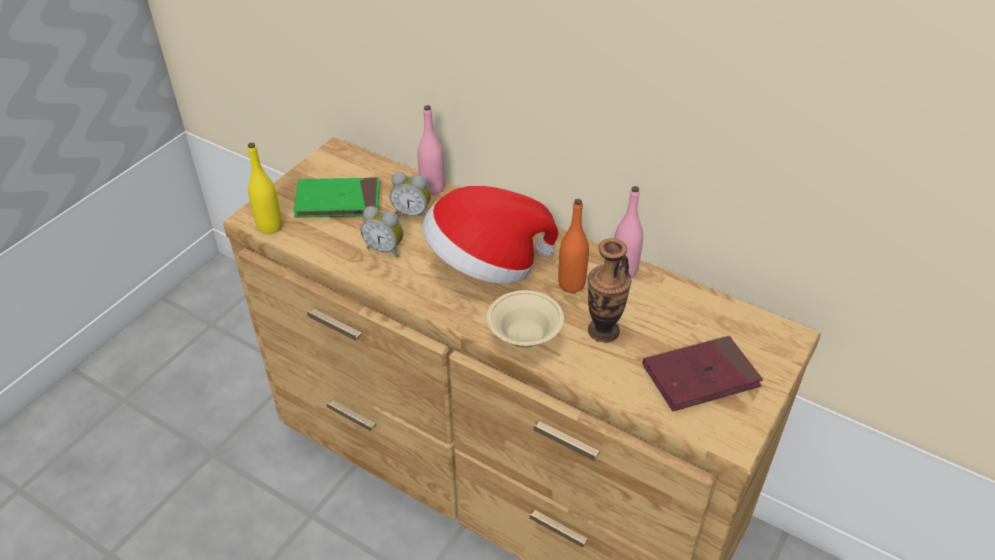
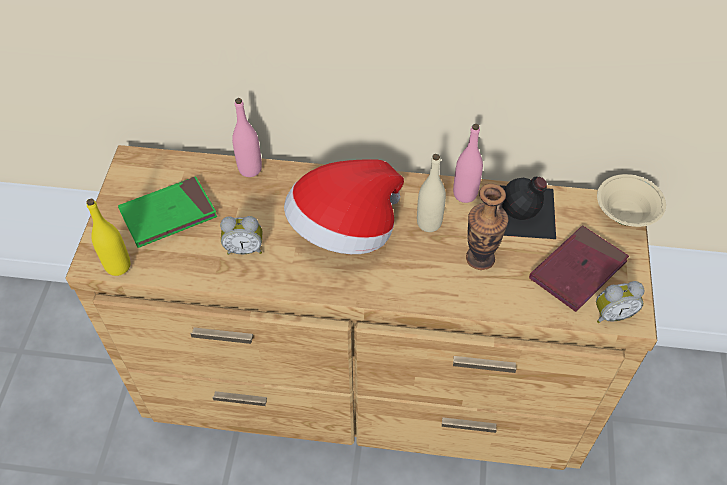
camera: 25 degrees left, 10 degrees up
(412, 213) = (247, 201): alarm clock -> alarm clock (611, 314)
(524, 337) = (419, 290): beige bowl -> beige bowl (625, 215)
(571, 284) = (429, 223): orange bottle -> beige bottle
(675, 306) = (523, 212): none -> black bottle

